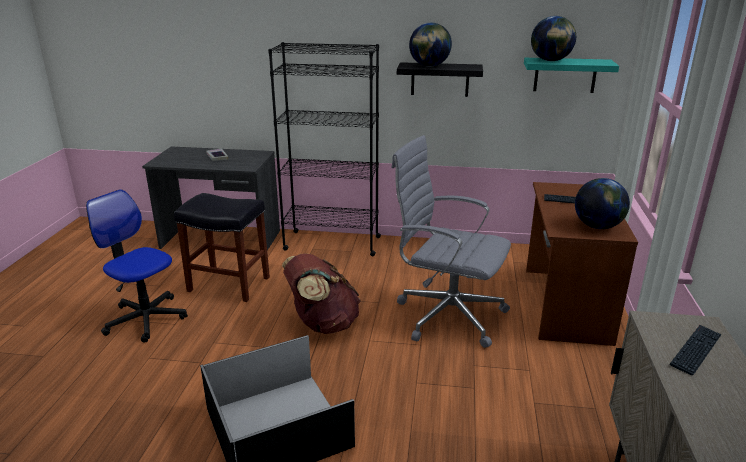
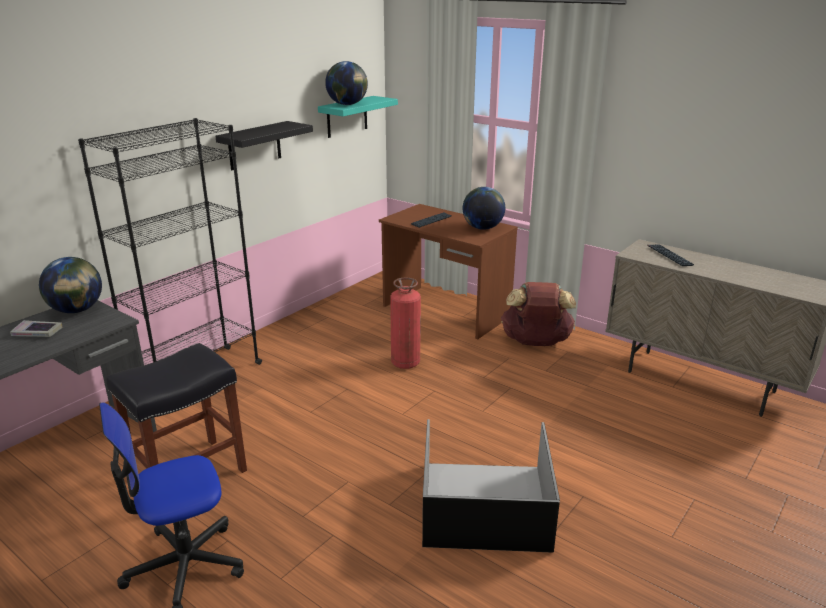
camera: 60 degrees left, 0 degrees up
(322, 324) = (348, 432): brown backpack -> brown backpack (535, 343)
(429, 66) = (258, 132): globe -> globe (77, 310)
(447, 315) = (405, 363): grey office chair -> fire extinguisher

